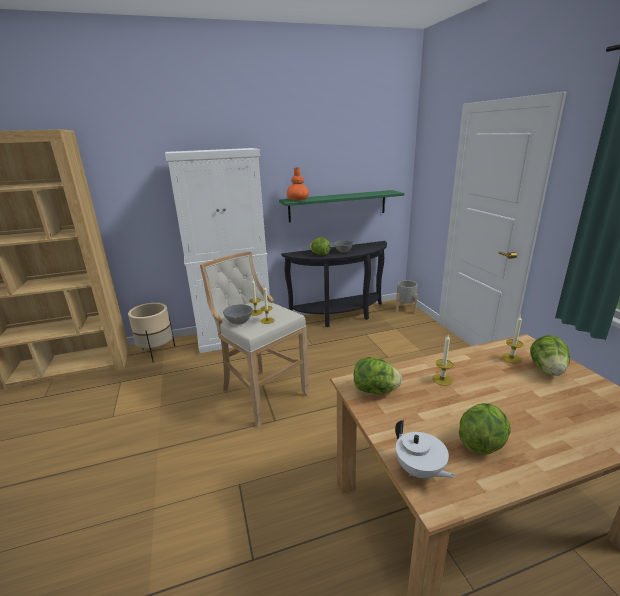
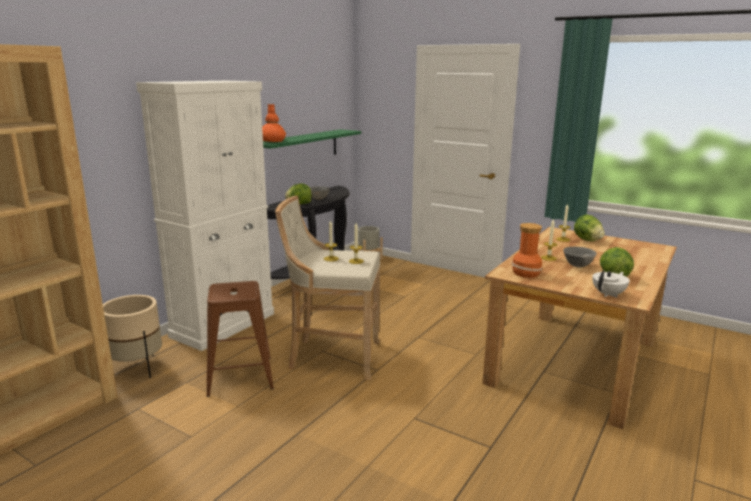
camera: 40 degrees left, 5 degrees down
(192, 383) = (241, 376): none -> brown stool
(239, 322) = (333, 268): grey bowl -> grey bowl (578, 266)
(375, 391) = (525, 273): lettuce -> vase
(419, 470) = (608, 294): white teapot -> white teapot turned 60 degrees counterclockwise

